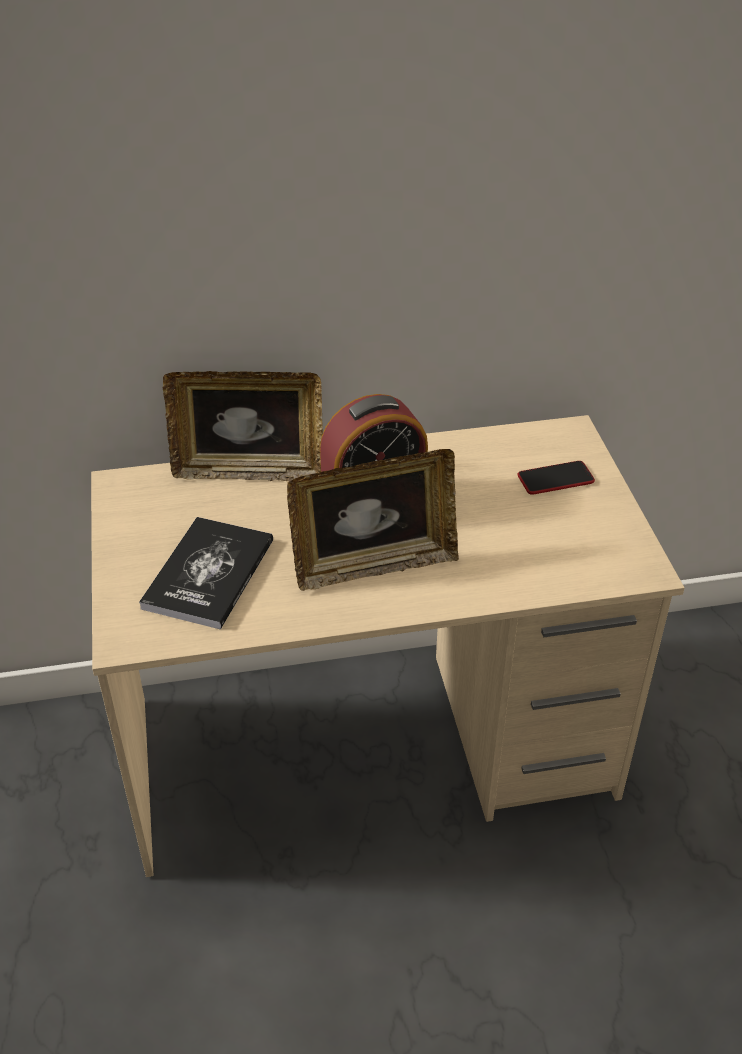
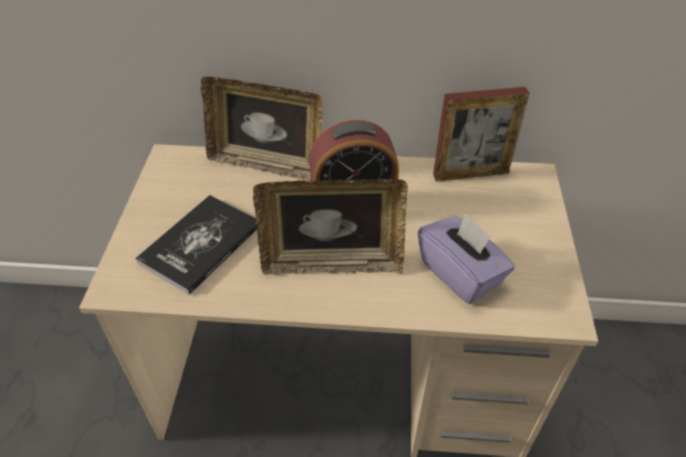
camera: 15 degrees right, 5 degrees up
(497, 441) = (470, 173): none -> picture frame
(521, 549) = (460, 273): none -> purple tissue box
(555, 479) = (509, 215): phone -> none

